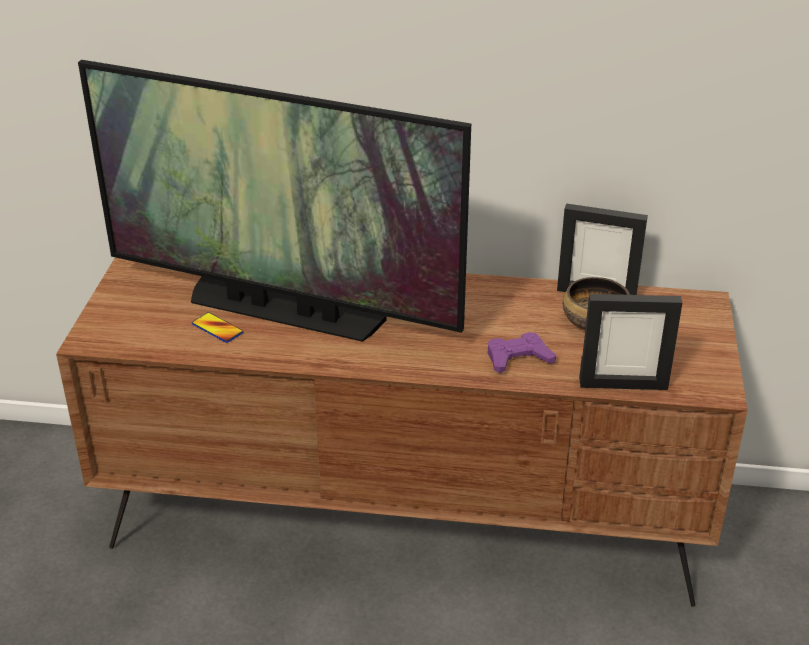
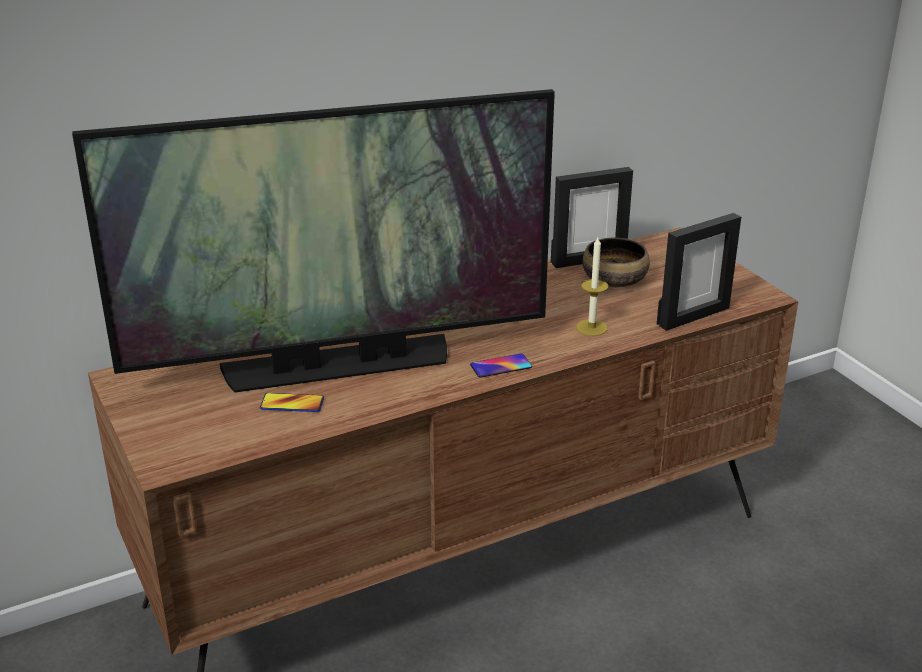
camera: 35 degrees left, 5 degrees down
(401, 362) = (501, 366): none -> phone
(518, 358) = (591, 328): purple game controller -> candle

